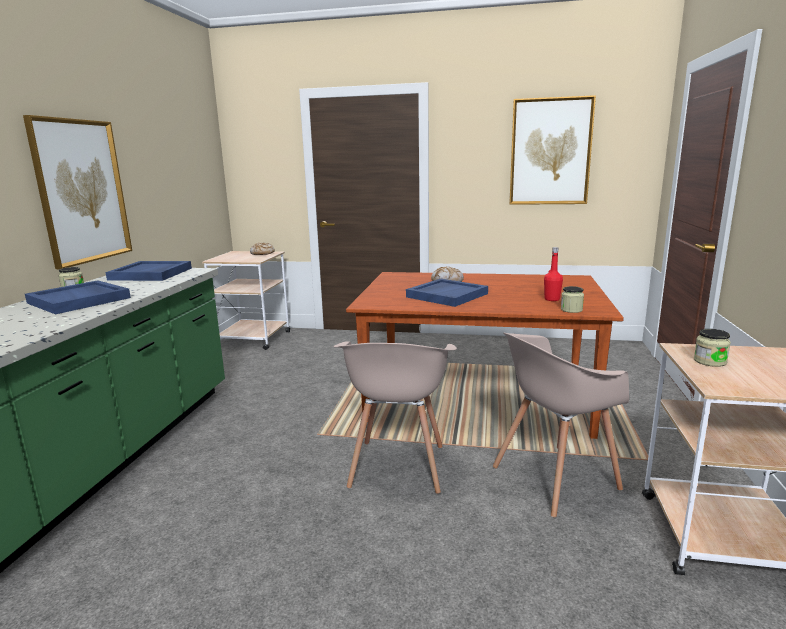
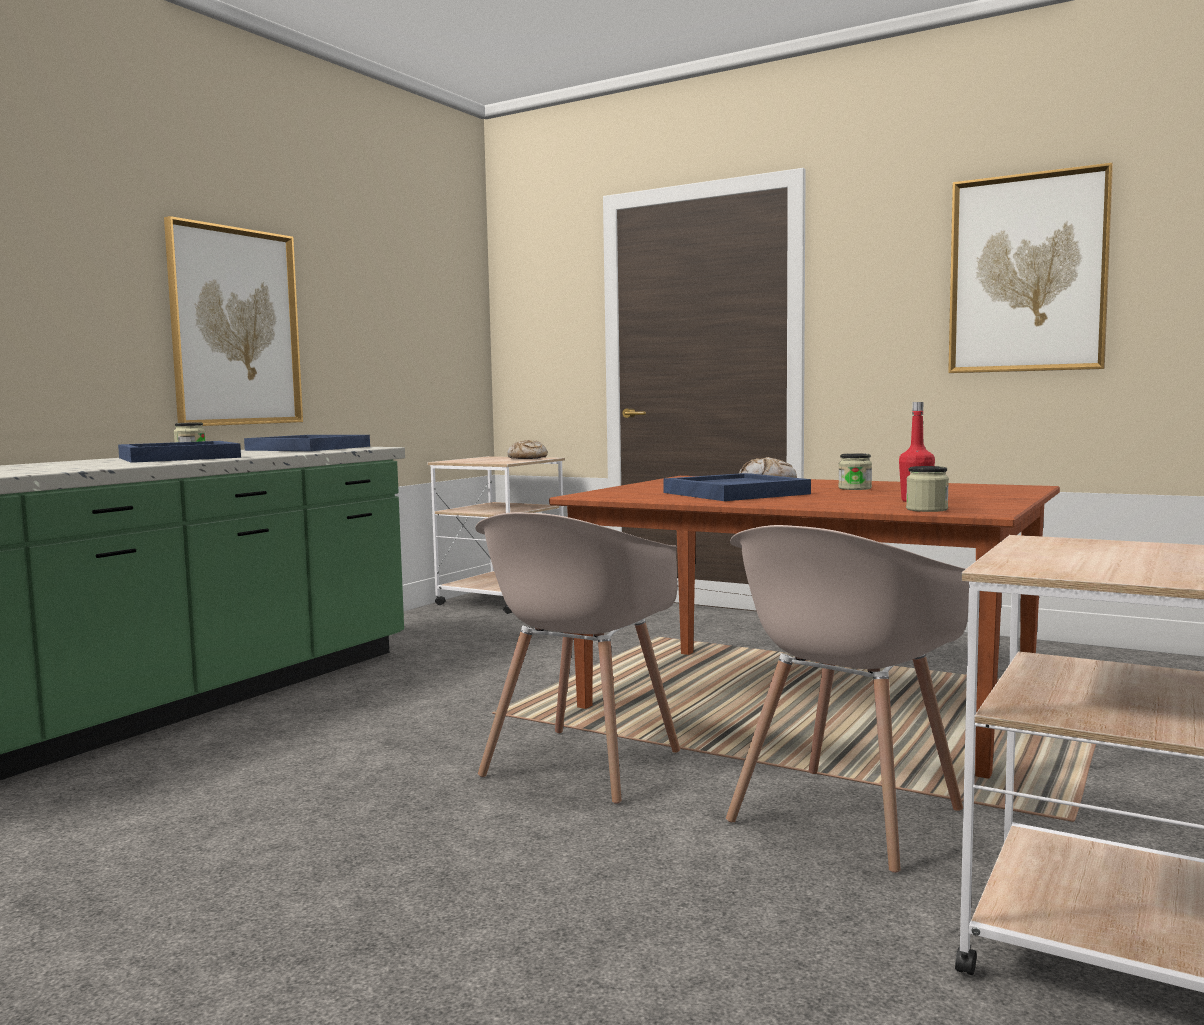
camera: 20 degrees right, 10 degrees down
(554, 479) = (845, 817): beige chair -> beige chair turned 45 degrees counterclockwise
(710, 361) = (1060, 550): jar -> jar (854, 488)

